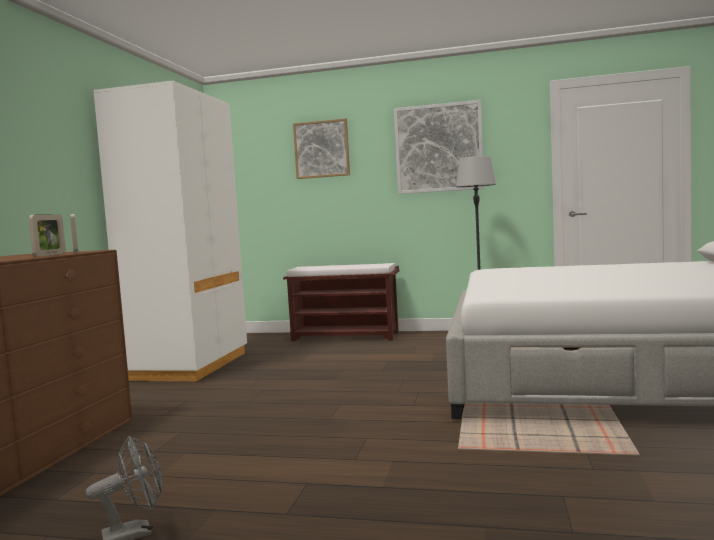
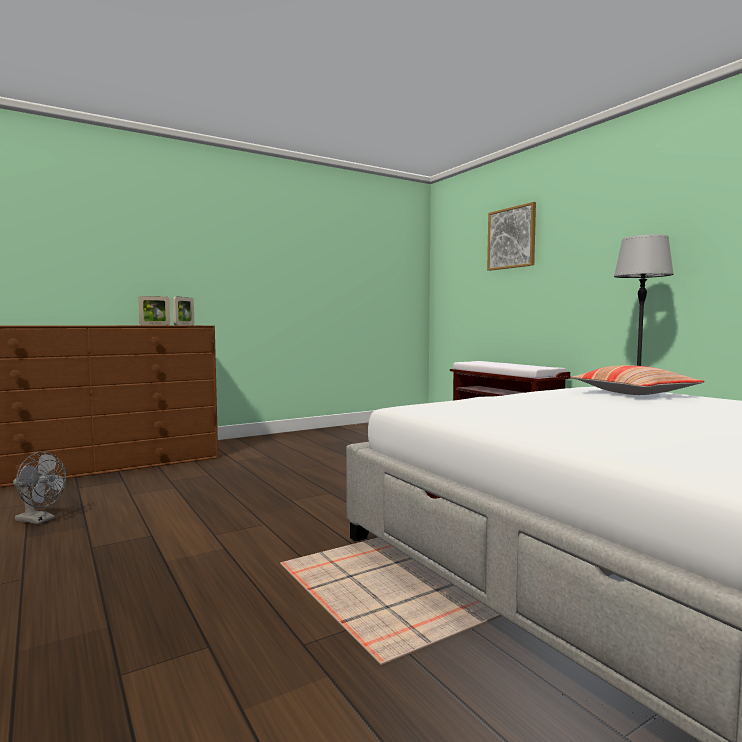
camera: 45 degrees right, 0 degrees up
(189, 366) = (338, 434): white wardrobe -> none
(438, 148) = (628, 228): picture -> none
(534, 268) = (634, 393): none -> pillow

